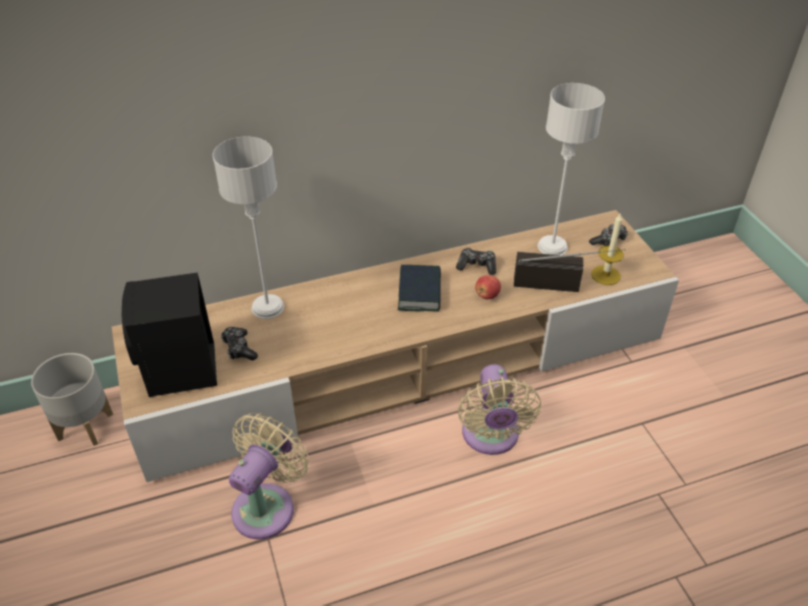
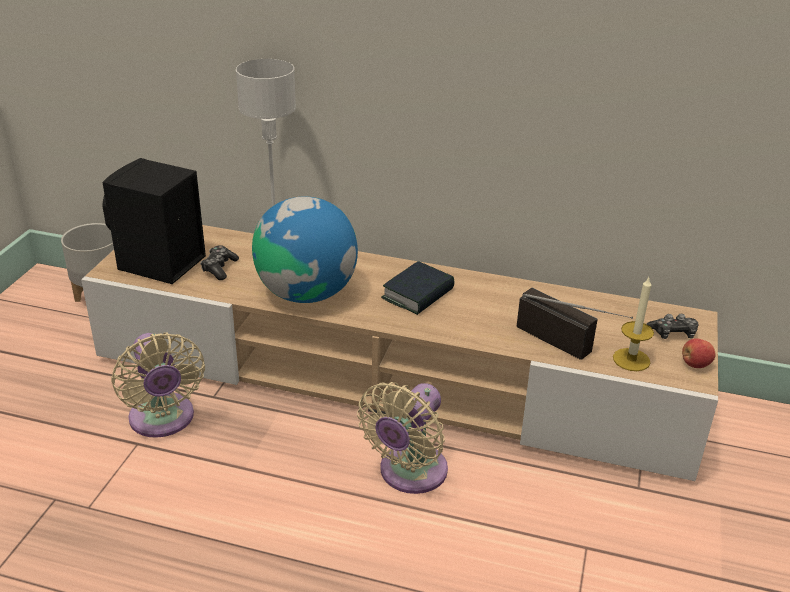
camera: 35 degrees right, 10 degrees down
(267, 505) = (163, 420): beige fan -> beige fan turned 90 degrees clockwise
(336, 335) = (306, 293): none -> globe
(477, 266) = (500, 296): game controller -> none
(487, 295) = (480, 323): apple -> apple (695, 364)
(552, 246) = (600, 313): white table lamp -> none

